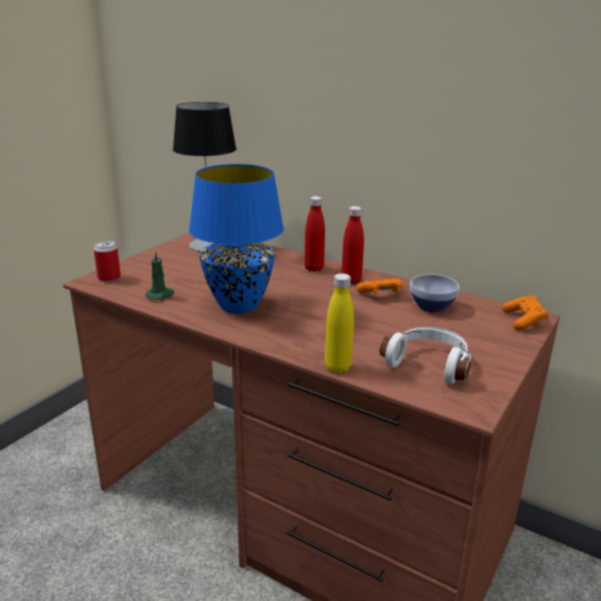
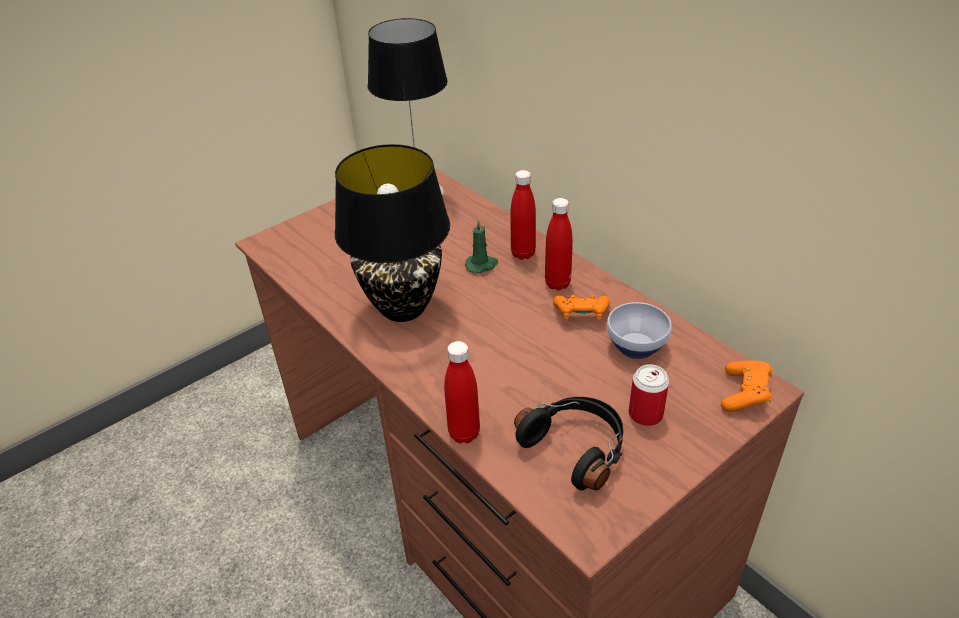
camera: 20 degrees right, 15 degrees up
(109, 278) = (285, 240): can -> can (645, 414)
(160, 295) = (326, 277): green candle -> green candle (482, 265)
(239, 306) = (404, 308): blue table lamp -> black table lamp
(337, 368) = (464, 433): yellow bottle -> red bottle
(429, 363) = (576, 447): white headphones -> black headphones

